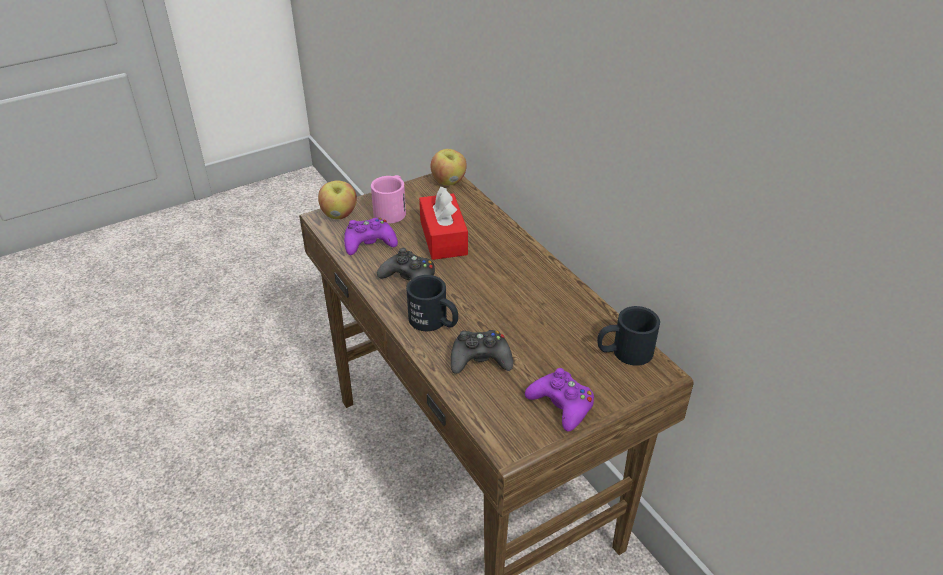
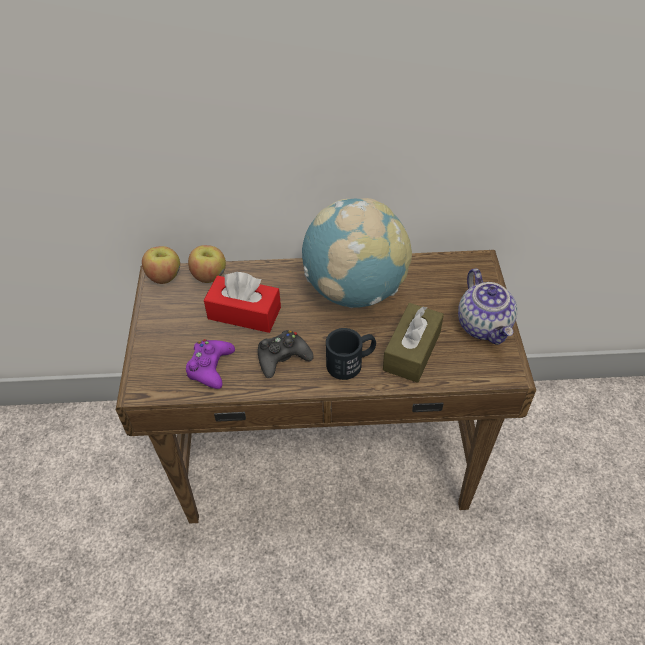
camera: 60 degrees left, 10 degrees up
(339, 215) = (147, 375): apple -> apple (209, 276)
(392, 210) = (173, 332): pink mug -> none
(480, 359) = (412, 351): black game controller -> brown tissue box
(529, 293) = (355, 290): none -> globe
(561, 405) = (485, 326): purple game controller -> teapot
(624, 352) = (451, 269): black mug -> none

